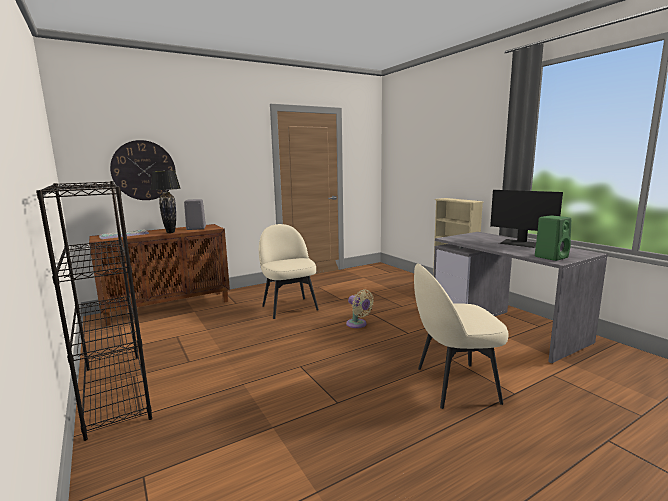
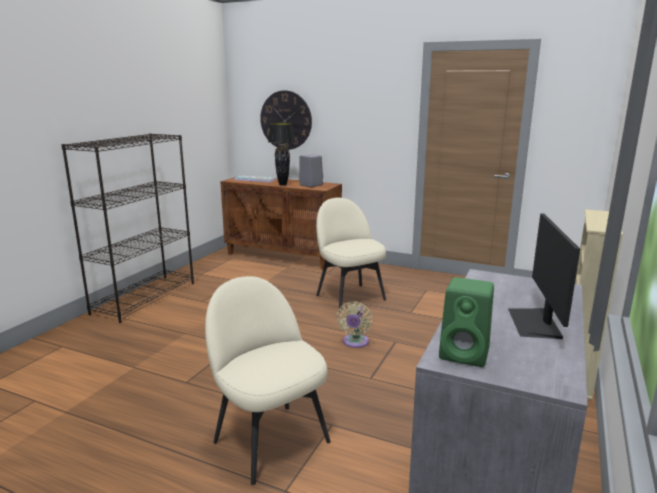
camera: 55 degrees right, 5 degrees up
(289, 307) = (349, 297): beige chair -> beige chair turned 60 degrees counterclockwise

